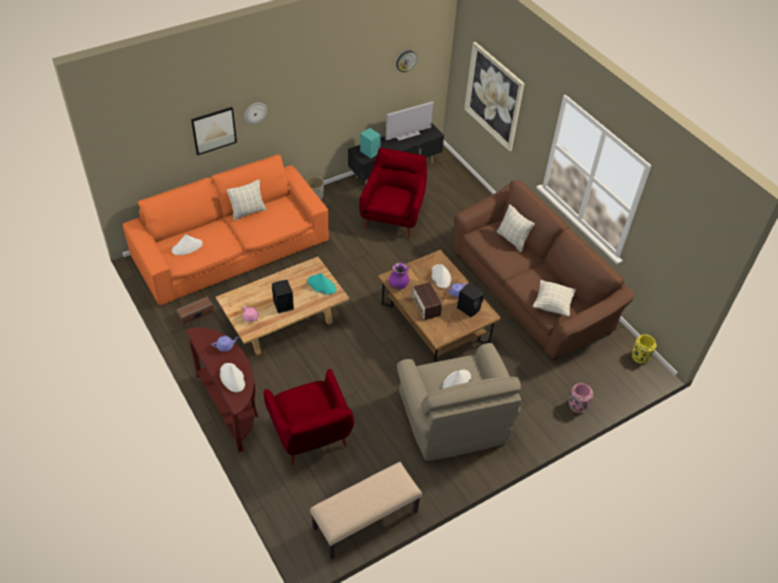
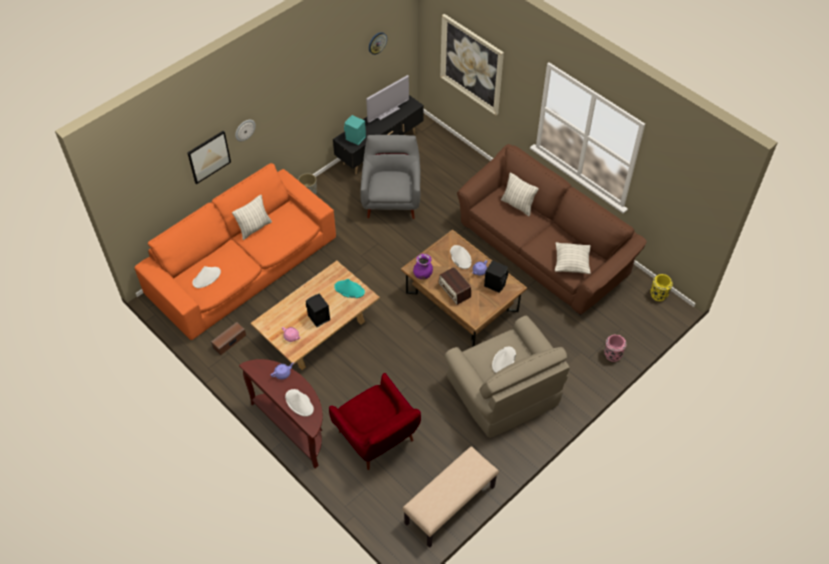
camera: 10 degrees left, 5 degrees up
(393, 217) = (391, 199): red armchair -> grey armchair

